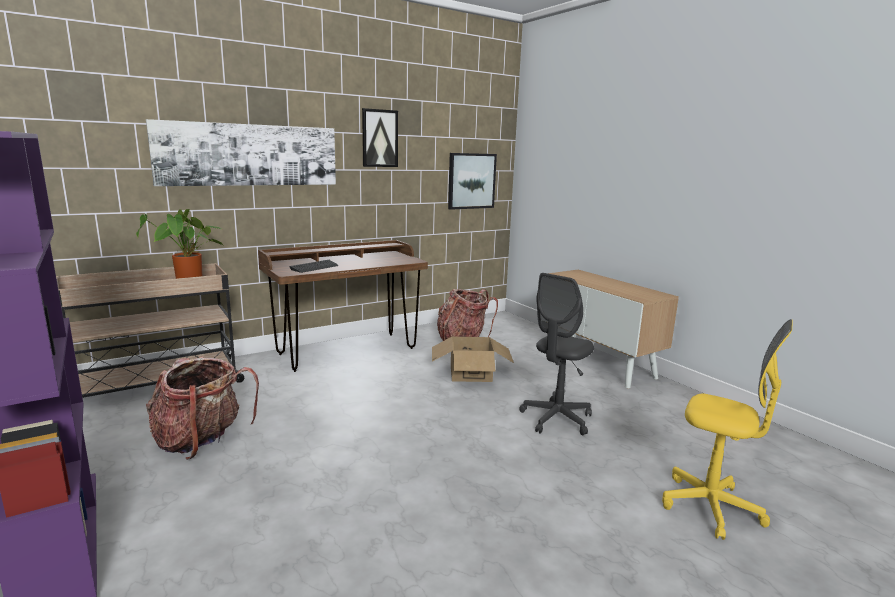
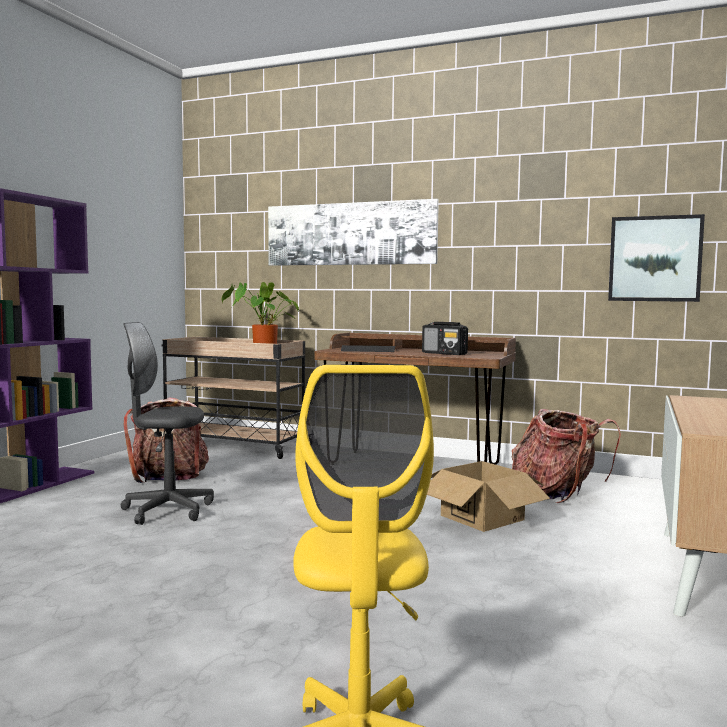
camera: 55 degrees right, 10 degrees down
(376, 261) = (444, 353): none -> radio
(379, 138) = (499, 206): picture -> none
(556, 419) = (452, 586): grey office chair -> grey office chair (167, 510)

